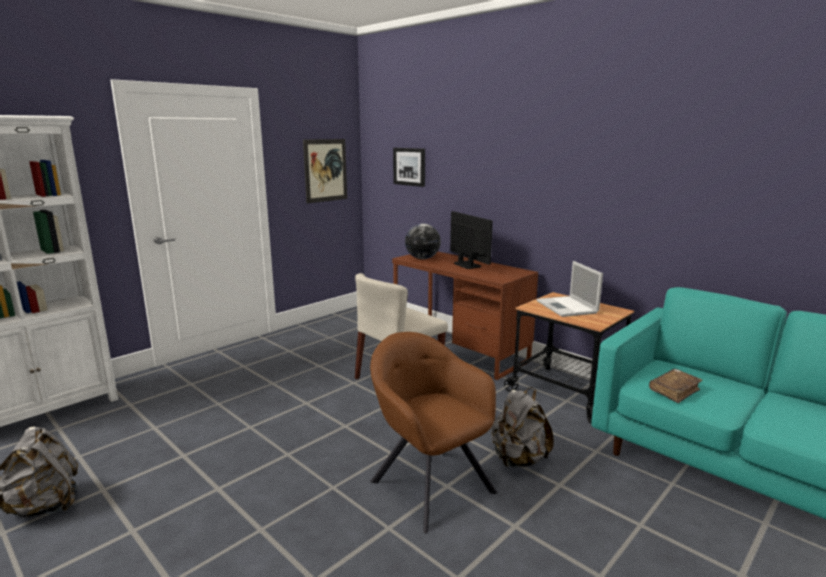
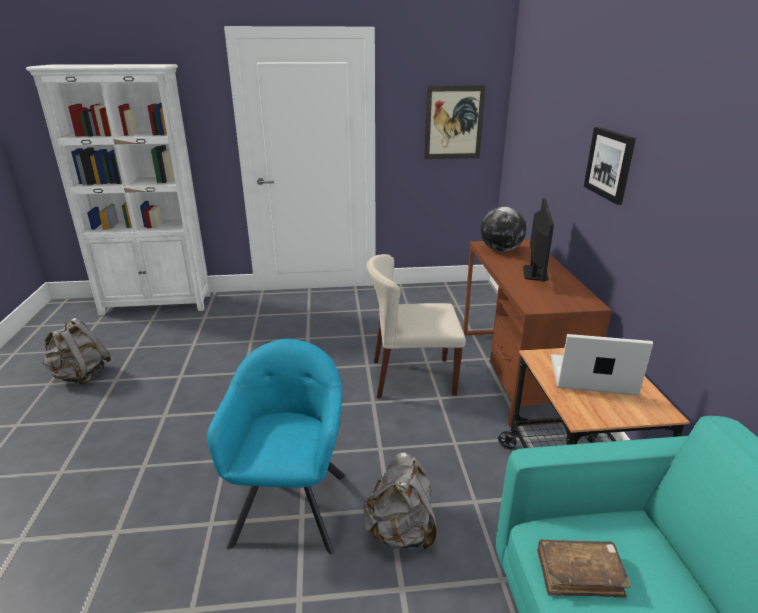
camera: 40 degrees right, 10 degrees up
(409, 166) = (537, 128): picture -> picture (610, 164)
(429, 484) = (291, 504): brown armchair -> turquoise armchair
(567, 307) = (590, 376): laptop -> laptop turned 75 degrees clockwise

